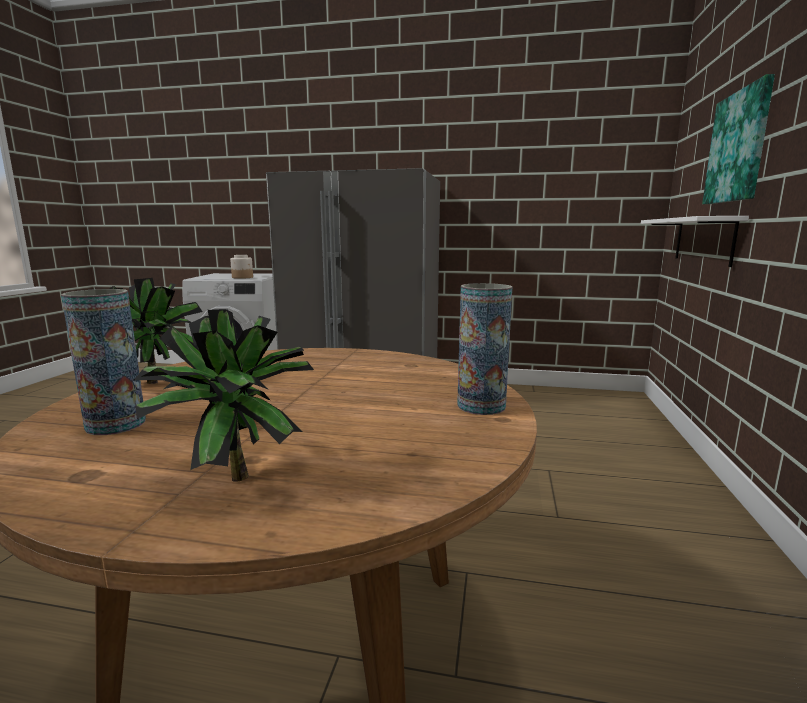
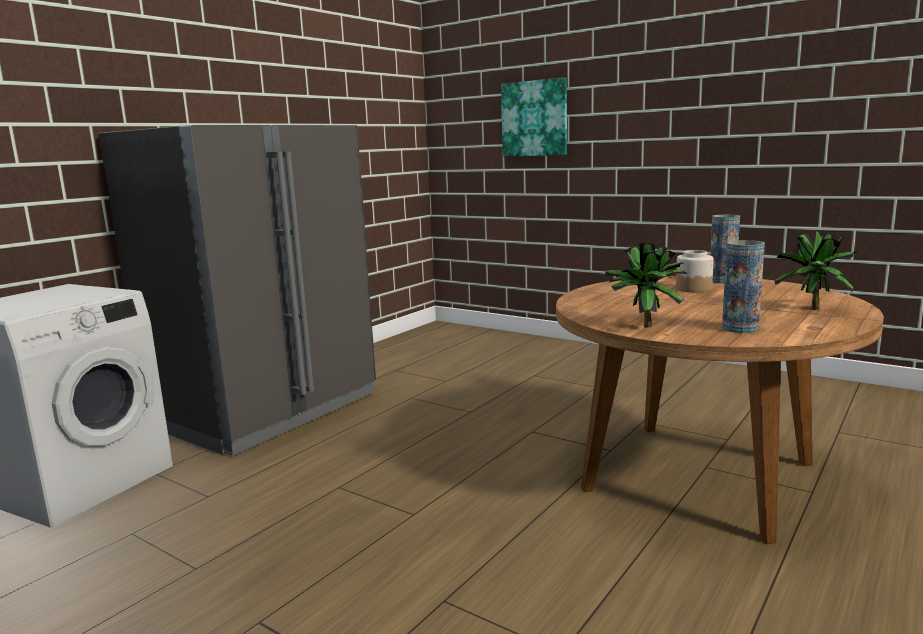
camera: 65 degrees left, 0 degrees up
(243, 277) = (80, 297): jar -> jar (693, 288)
(703, 240) = (505, 183): white shelf -> none

